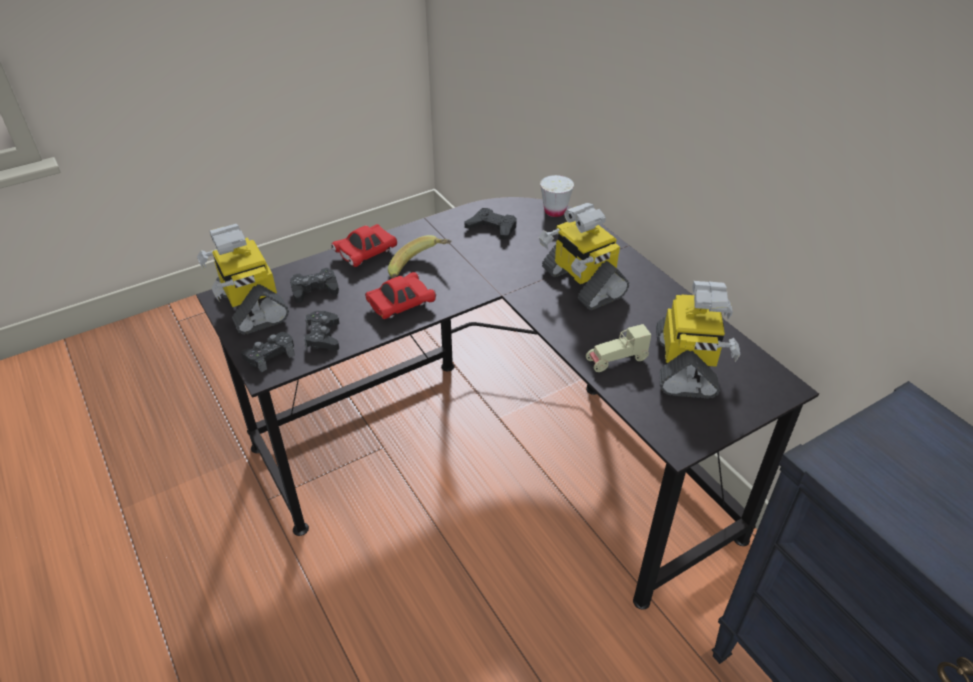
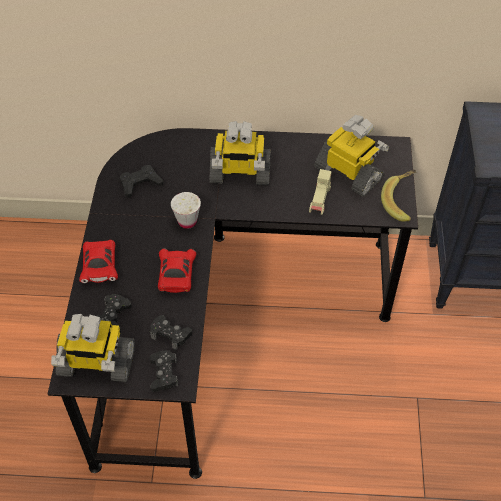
camera: 55 degrees left, 10 degrees up
(420, 268) = (147, 245): banana -> banana (402, 203)
(555, 211) = (155, 142): white cup -> white cup (187, 221)

